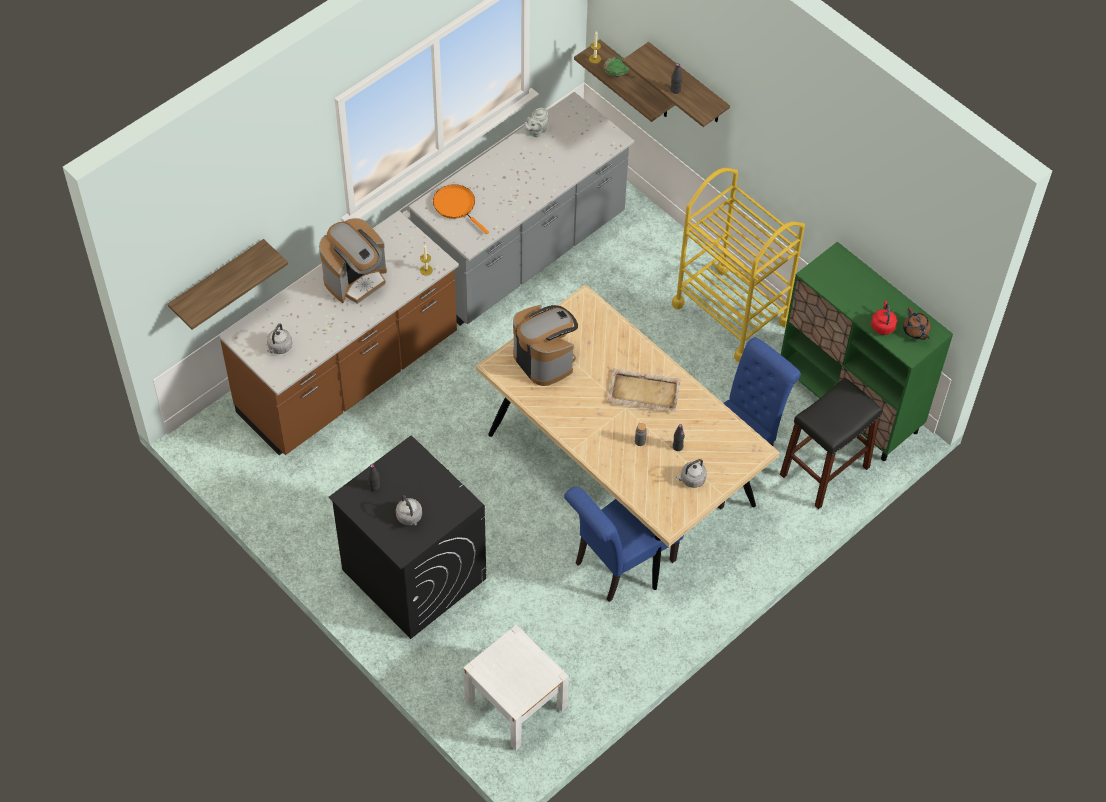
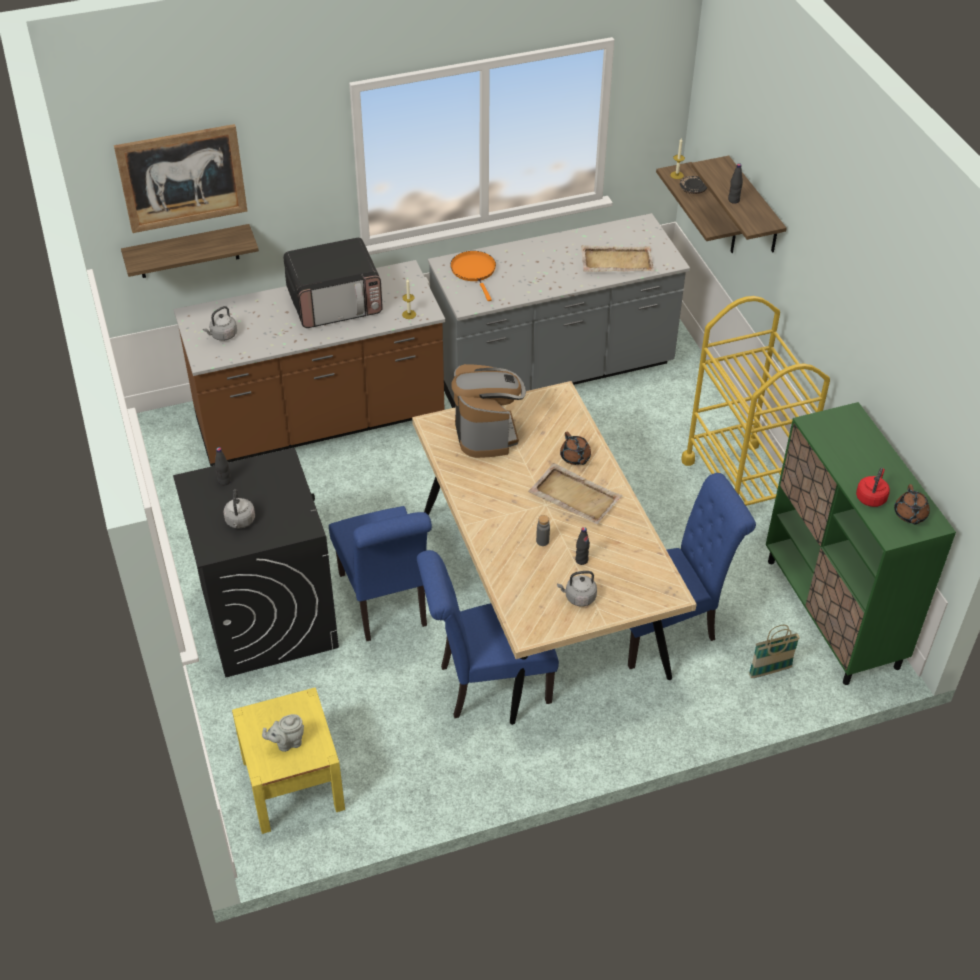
camera: 25 degrees right, 10 degrees down
(213, 228) = (182, 178): none -> picture
(356, 279) = (335, 302): coffee machine -> microwave
(502, 526) = (385, 604): none -> blue chair
(515, 703) = (293, 783): white nightstand -> yellow nightstand
(536, 131) = (593, 234): grey teapot -> grey teapot (287, 742)
(570, 154) = (616, 261): none -> beige tray
(616, 70) = (693, 189): green plate -> black plate
(626, 356) = (575, 457): none -> brown teapot
(825, 471) = (770, 671): black stool -> basket

